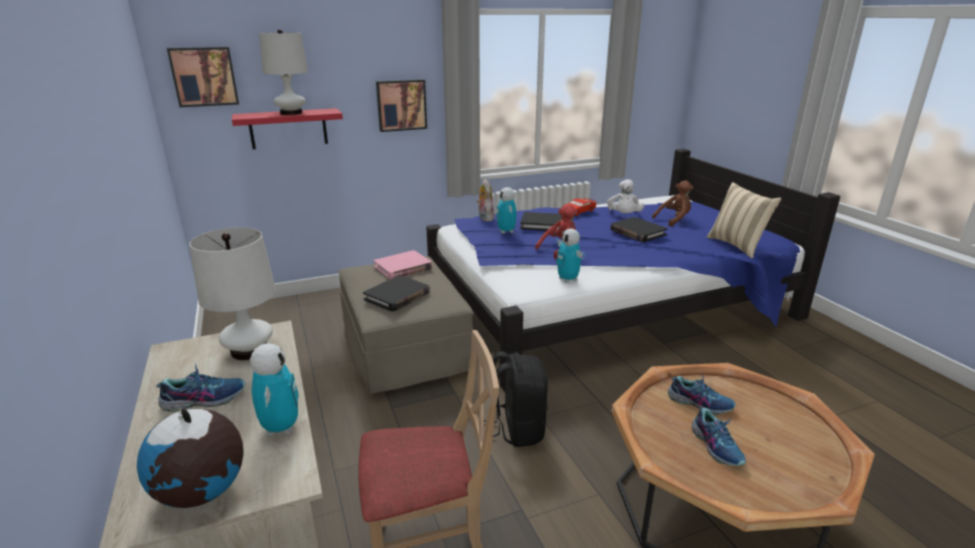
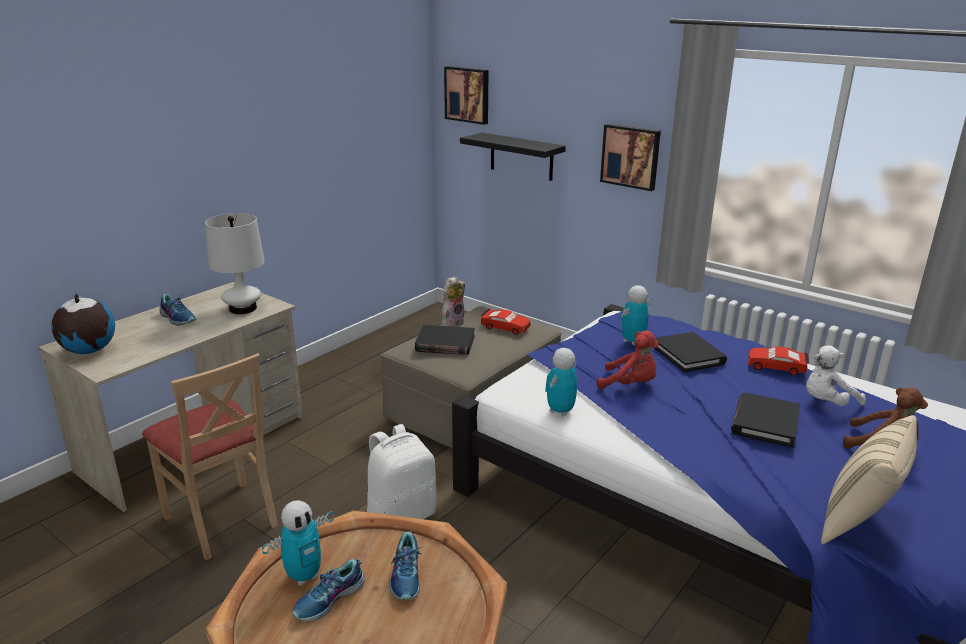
camera: 60 degrees right, 0 degrees up
(281, 427) = (157, 349): toy robot -> toy robot (304, 576)
(288, 128) = (521, 156): red shelf -> black shelf
(291, 113) = (514, 141): white table lamp -> none
(403, 268) = (505, 327): pink book -> red toy car
(485, 218) = (658, 321): plush toy -> plush toy (452, 323)
(517, 429) = (401, 515): black backpack -> white backpack

